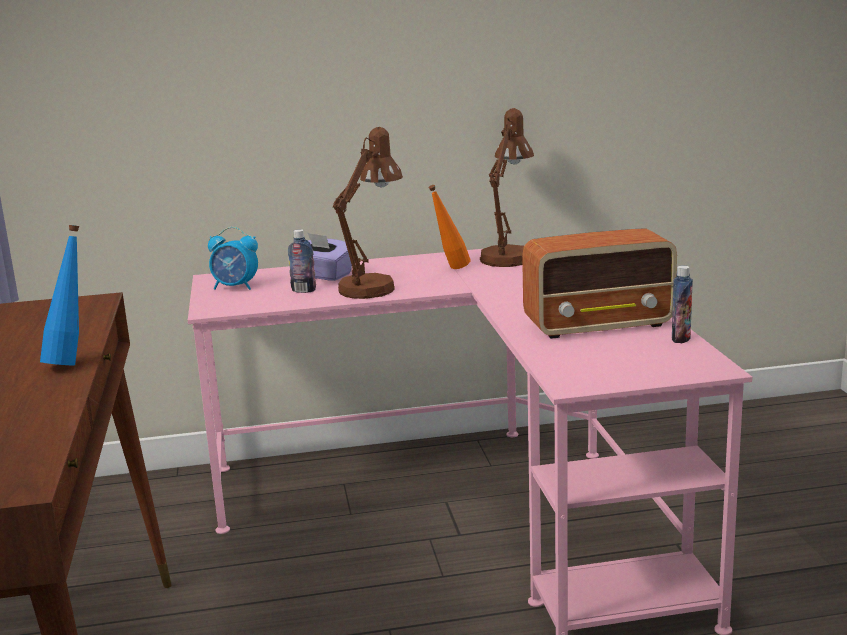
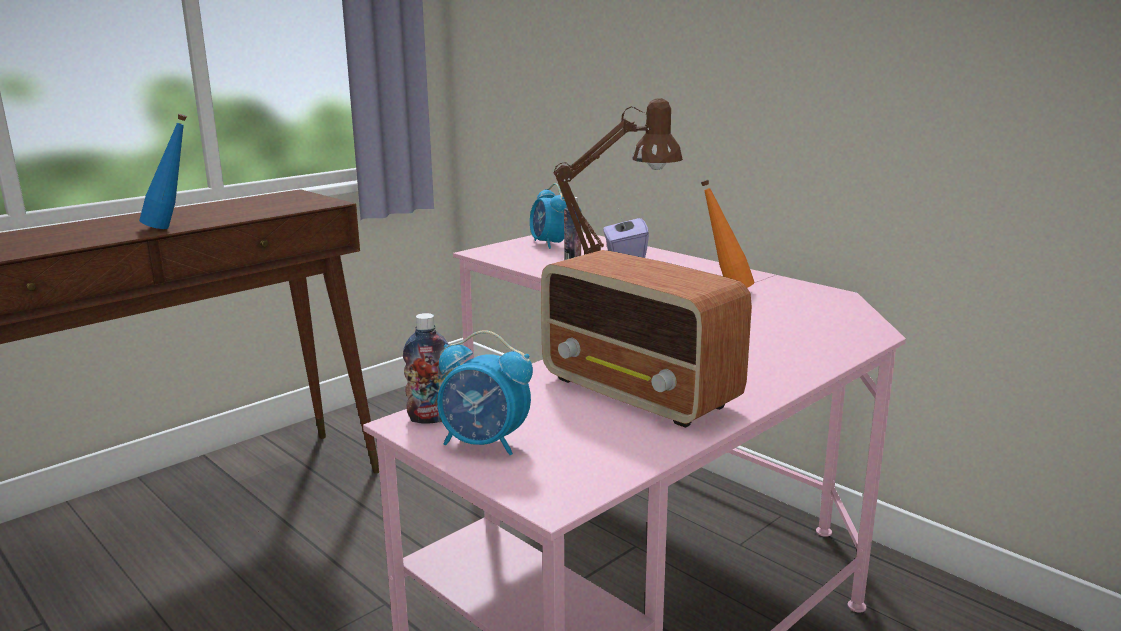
camera: 55 degrees right, 0 degrees up
(509, 256) = (816, 300): brown table lamp -> none
(627, 372) = (485, 444): none -> alarm clock
(681, 339) = (650, 450): bottle -> bottle (431, 418)

